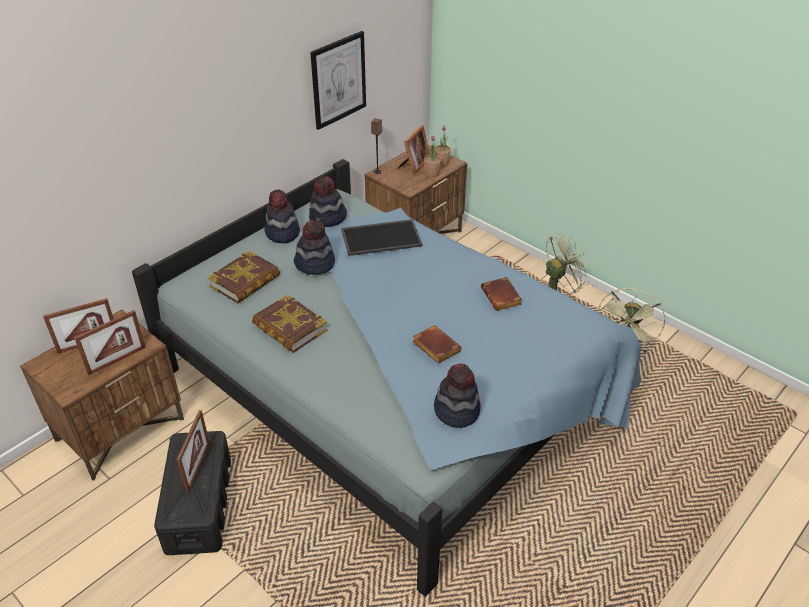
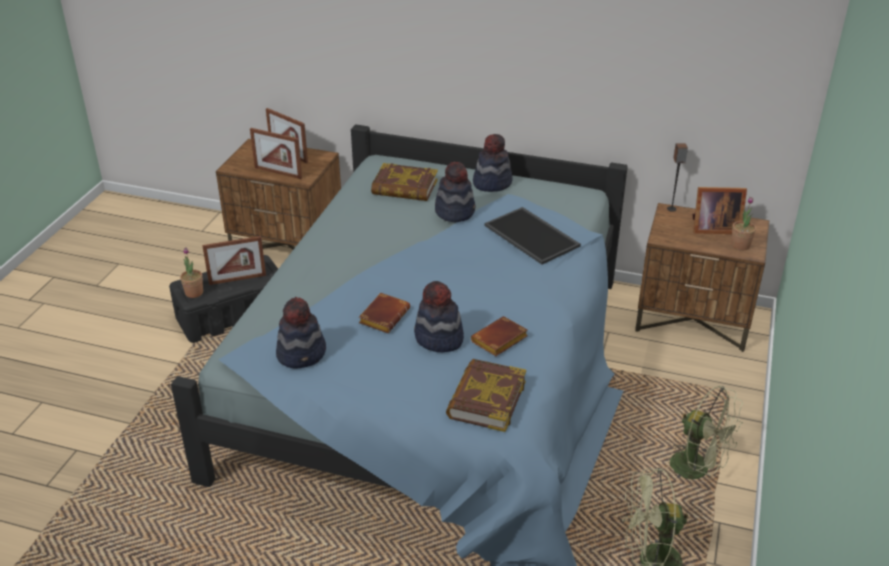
camera: 65 degrees right, 5 degrees down
(289, 328) = (358, 230): book -> book (486, 399)
(328, 218) = (534, 196): hat -> hat (438, 338)
(338, 80) = (645, 73): picture -> none
(432, 173) = (711, 244): potted plant -> potted plant (194, 293)

